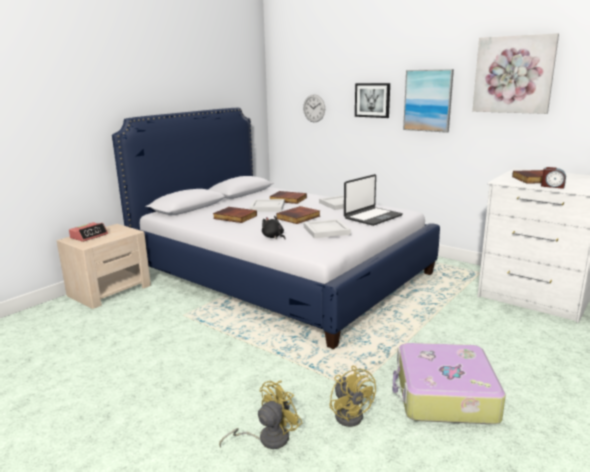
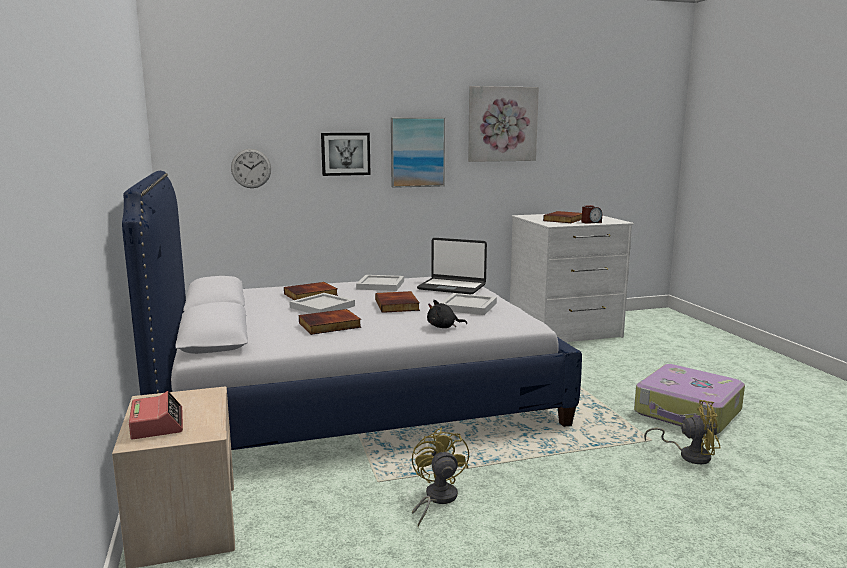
camera: 55 degrees left, 5 degrees down
(267, 439) = (705, 504): yellow fan -> yellow fan (436, 499)
(372, 217) = (452, 287): laptop -> laptop turned 120 degrees clockwise

